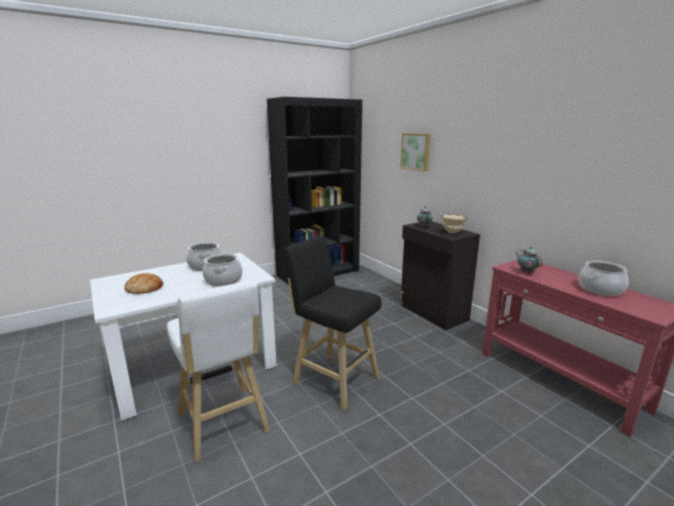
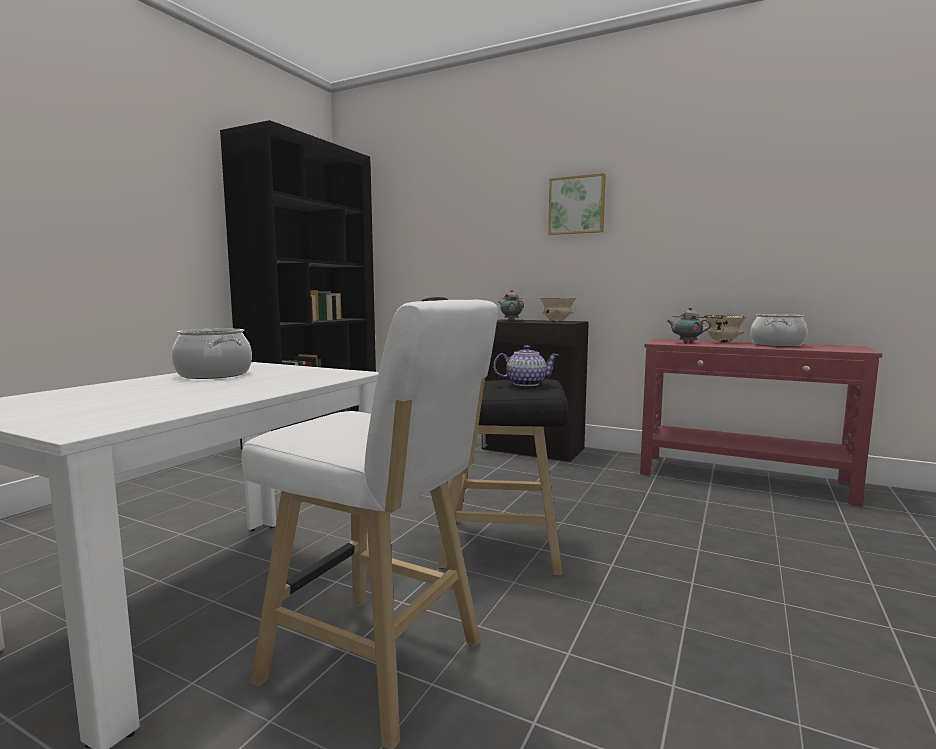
camera: 30 degrees left, 10 degrees down
(144, 288) = (118, 401): bread -> none
(223, 280) = (290, 380): cooking pot -> none
(342, 300) = (525, 384): none -> teapot
(416, 151) = (468, 226): picture -> picture (577, 205)
(562, 275) = (722, 342): none -> beige bowl

